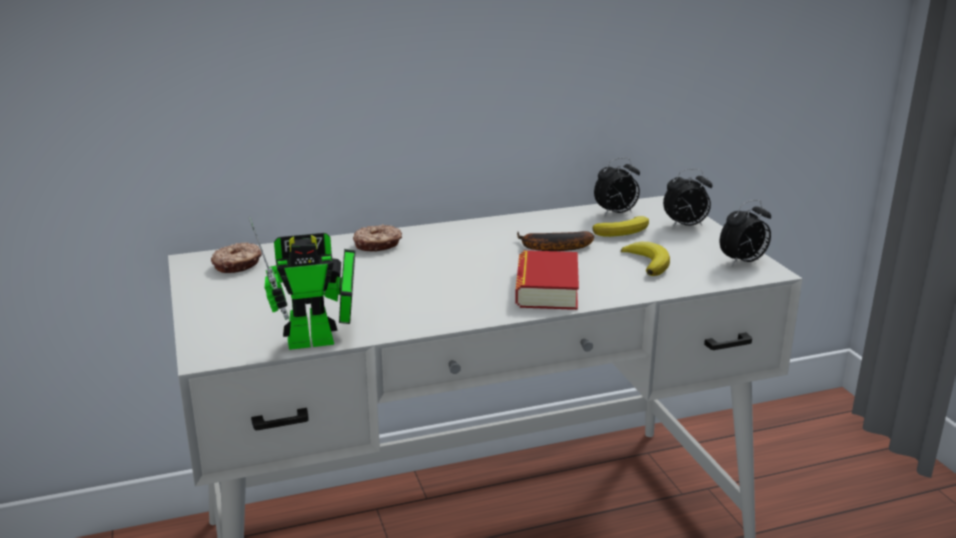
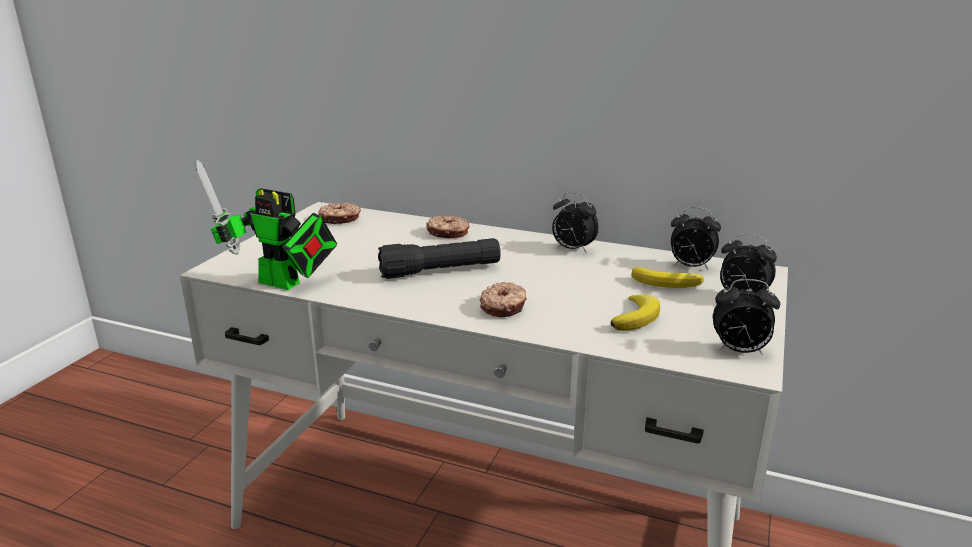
camera: 40 degrees right, 0 degrees up
(439, 279) = (440, 271): none -> black flashlight
(509, 226) = (572, 249): none -> alarm clock
(547, 289) = (504, 307): book -> donut
(551, 248) = (573, 276): banana -> none

